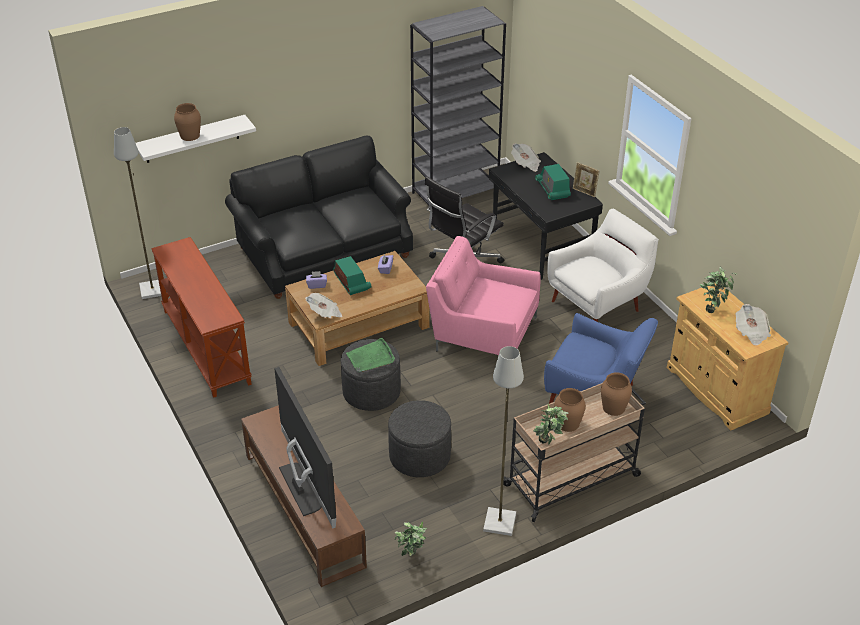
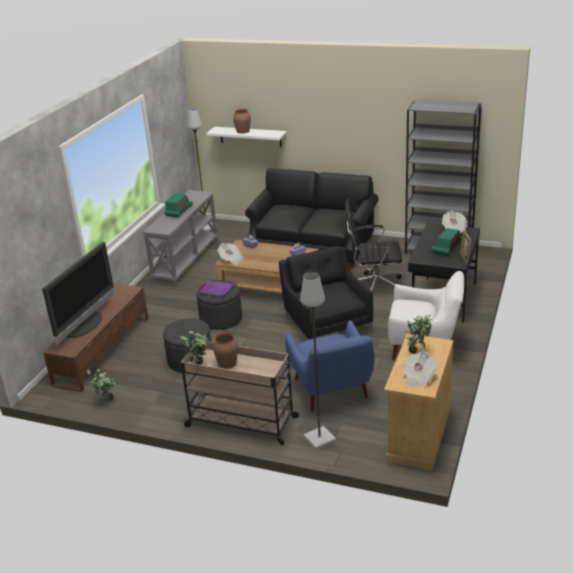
camera: 50 degrees right, 10 degrees down
(205, 346) = (186, 261): brown console table -> grey console table
(351, 282) = (269, 252): radio -> radio (179, 211)
(371, 358) = (216, 290): green tray -> purple tray
(482, 332) = (327, 324): pink armchair -> black armchair
(500, 523) = (170, 416): grey floor lamp -> grey floor lamp (319, 439)
(613, 407) = (266, 371): brown vase -> none

